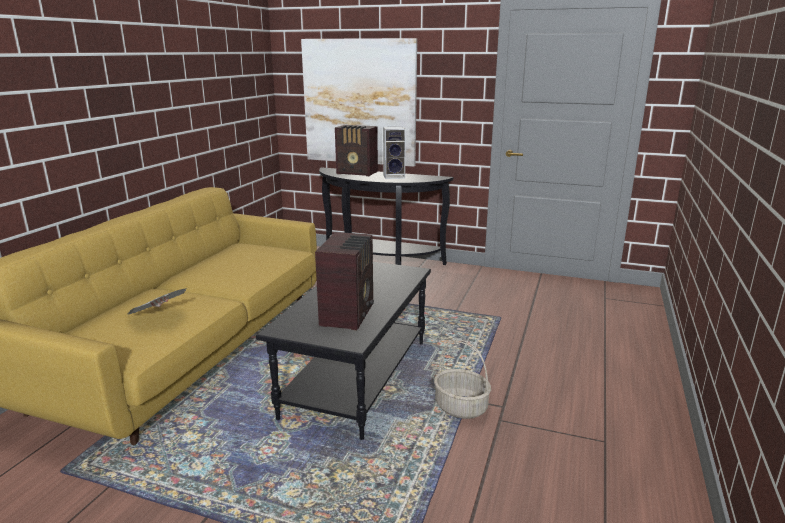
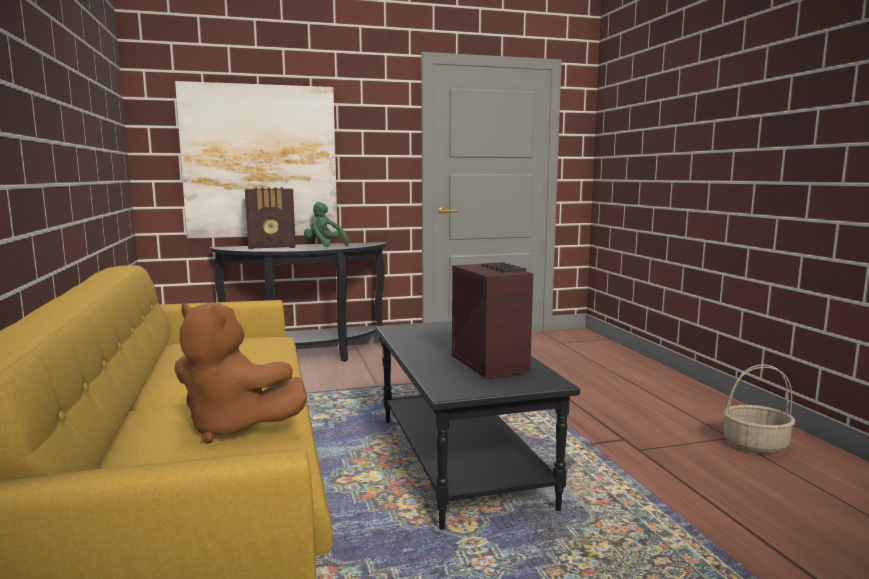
camera: 35 degrees left, 10 degrees down
(159, 316) = (233, 427): newspaper -> brown plush toy
(395, 176) = (324, 245): speaker -> green plush toy
(461, 407) = (595, 451): basket -> basket (756, 445)

